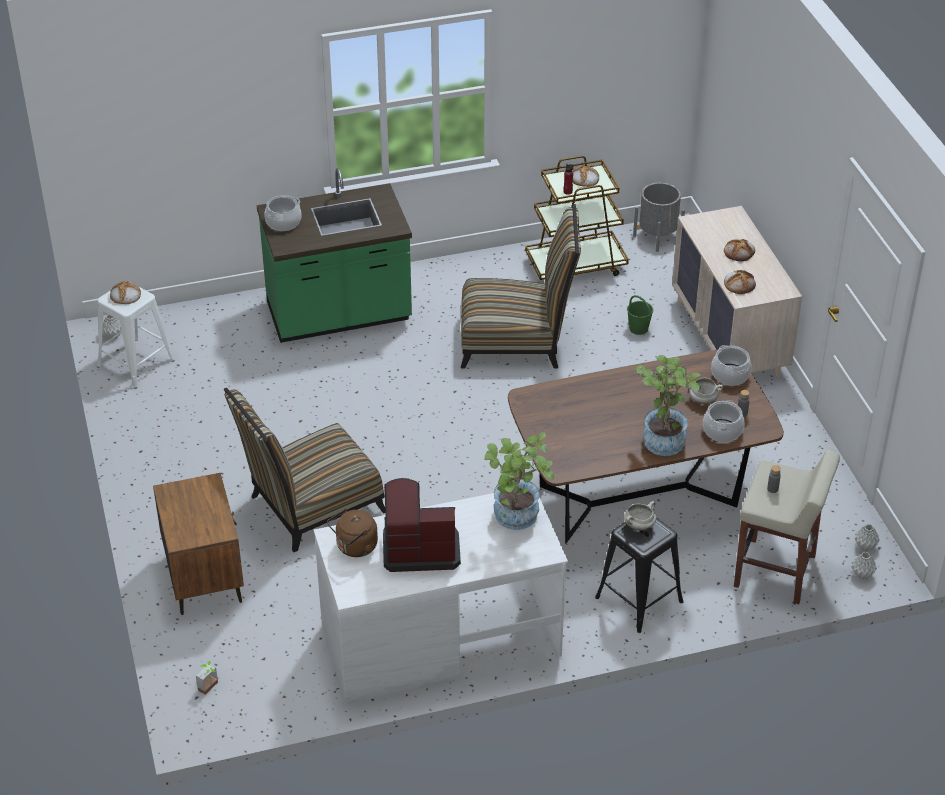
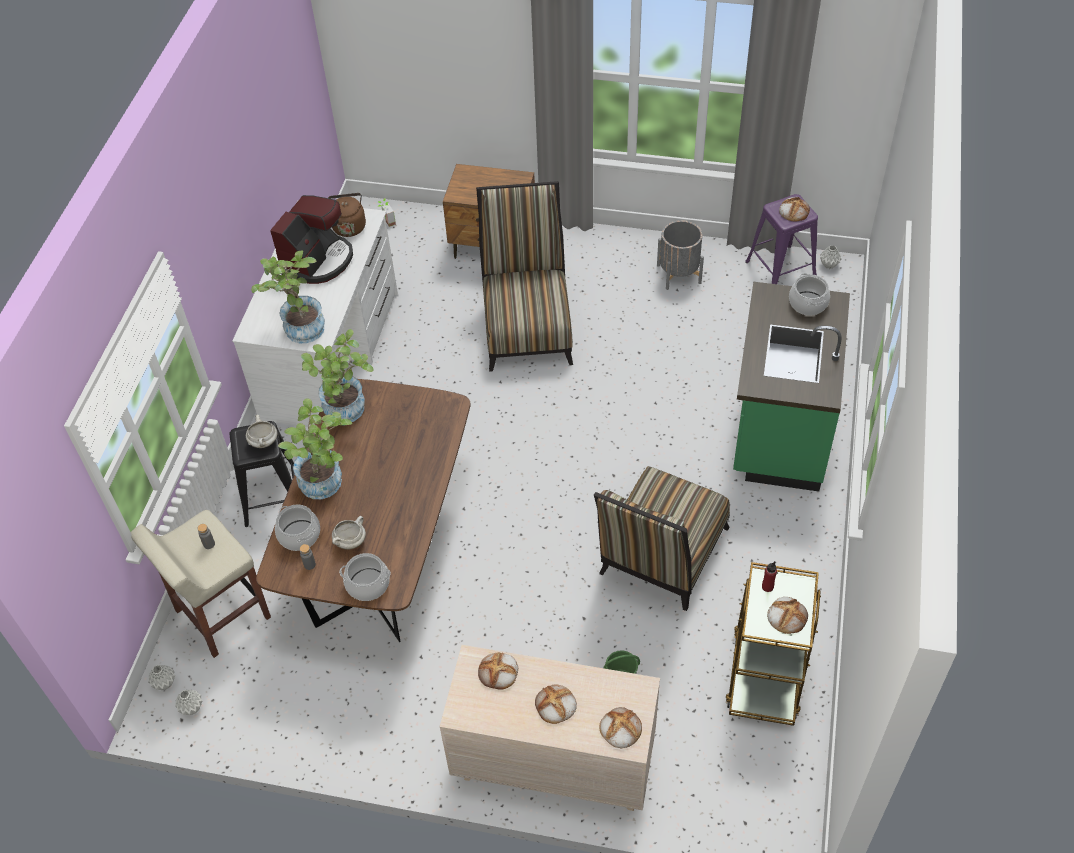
camera: 120 degrees right, 10 degrees up
(136, 363) = (780, 270): white stool -> purple stool
(582, 458) = (346, 413): none -> potted plant
(657, 237) = (783, 792): grey planter -> grey planter (679, 274)
(729, 221) = (620, 729): none -> bread

